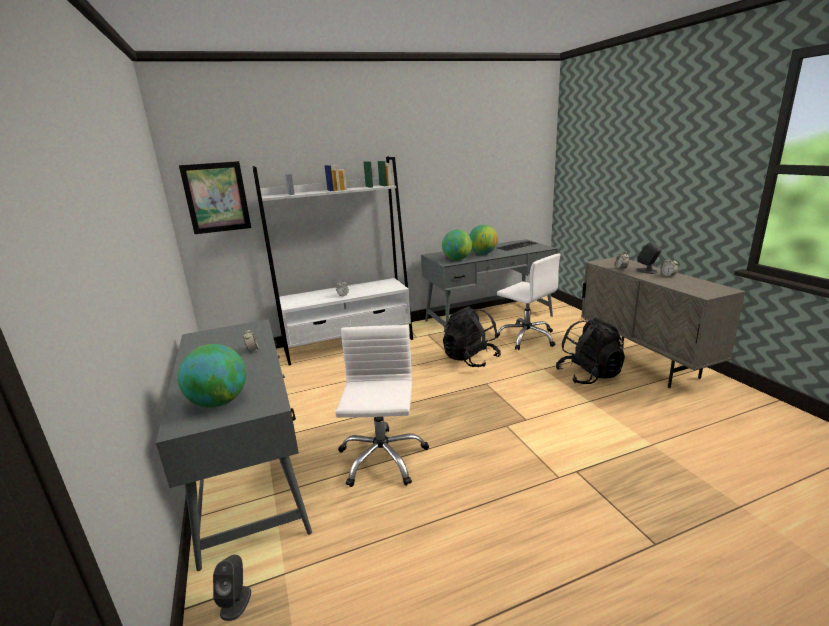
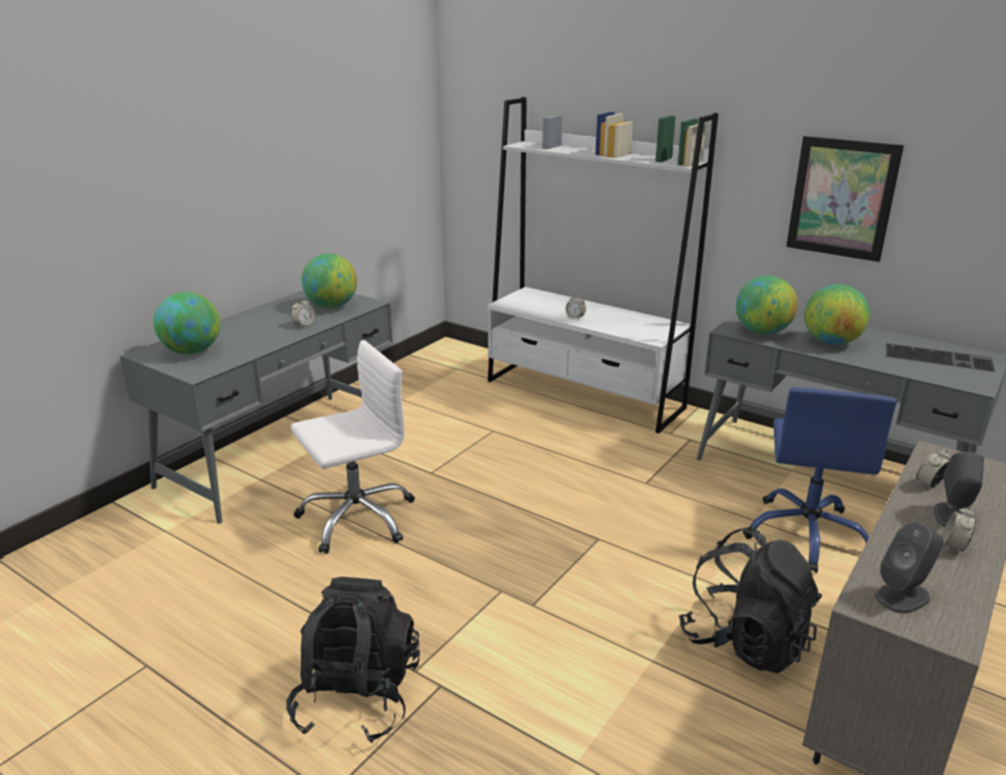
camera: 55 degrees right, 5 degrees up
(216, 197) = (484, 131): picture -> picture (842, 198)
(236, 336) = (332, 306): none -> globe
(236, 602) = (127, 521): grey speaker -> grey speaker (903, 596)
(470, 359) = (657, 502): black backpack -> black backpack (357, 697)
(527, 337) = (807, 534): white office chair -> blue office chair

